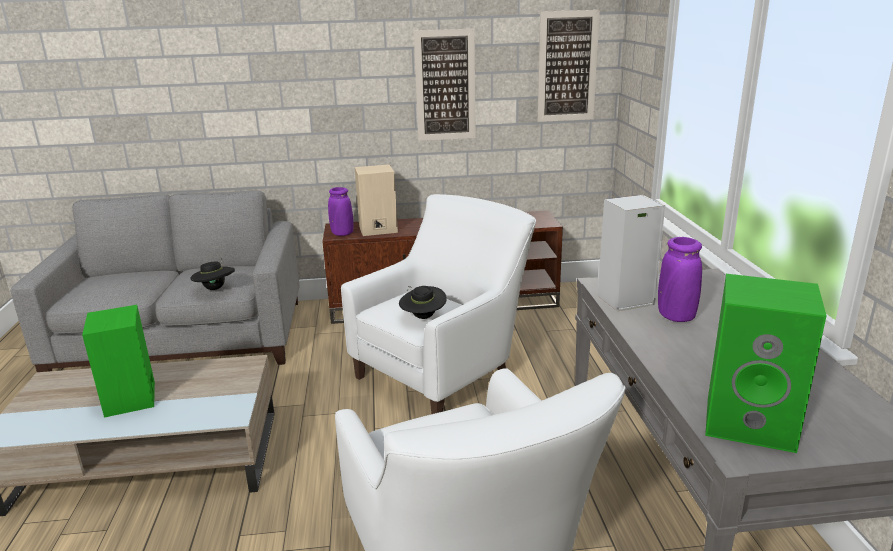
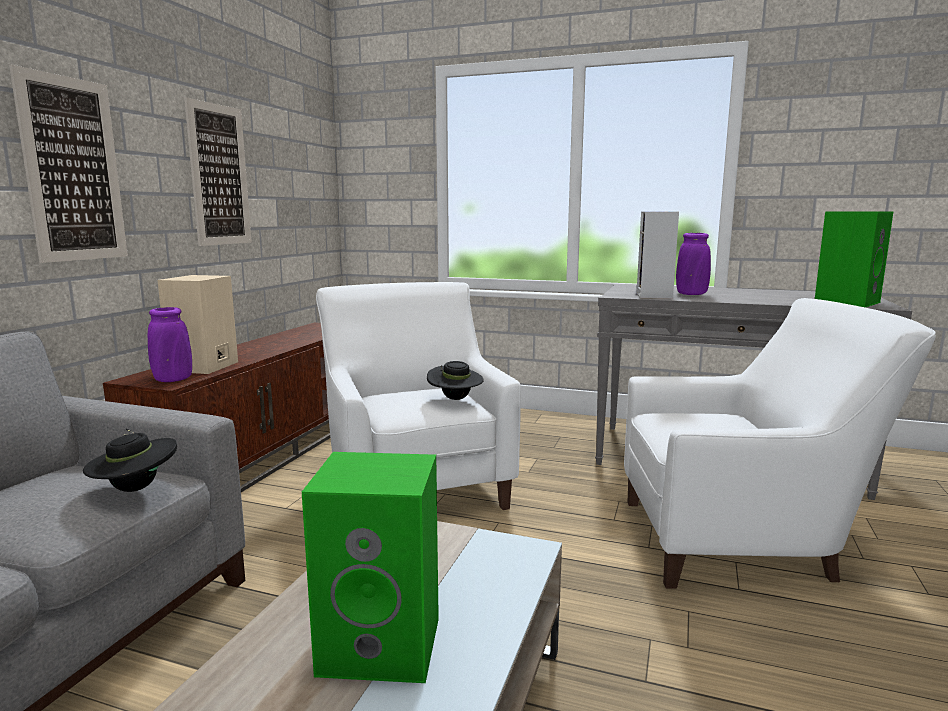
camera: 65 degrees left, 10 degrees down
(567, 67) = (308, 168): picture -> picture (73, 170)

